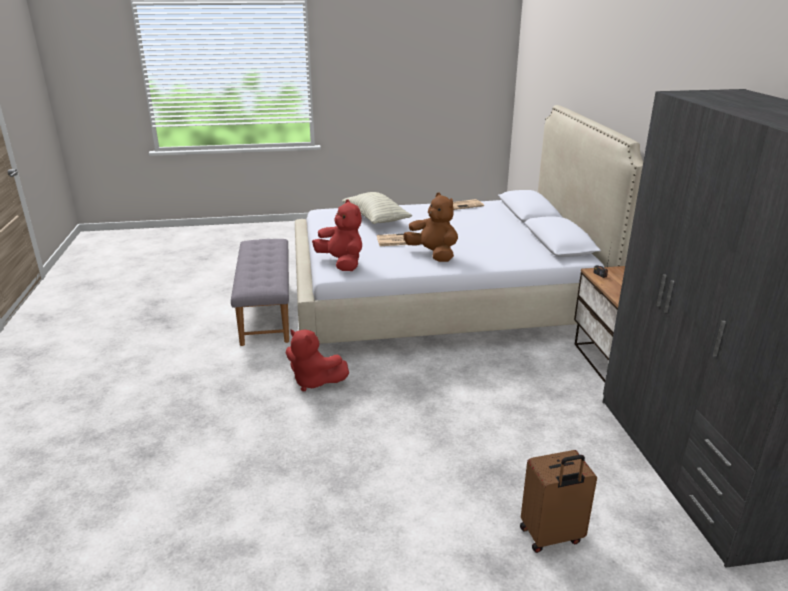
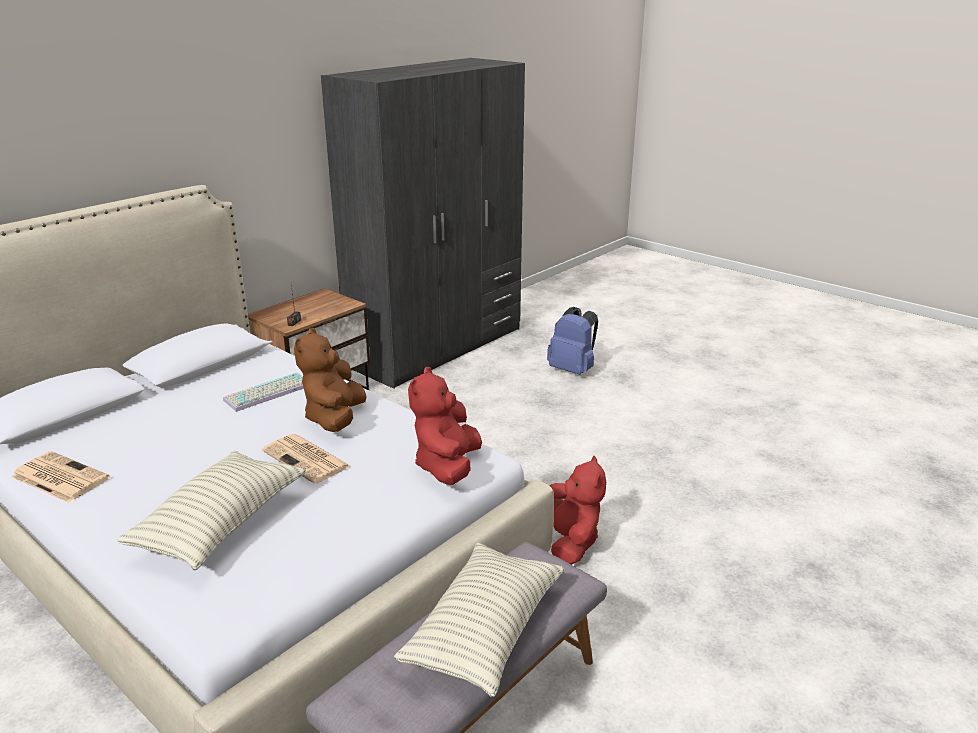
camera: 130 degrees left, 0 degrees up
(256, 264) = (485, 631): none -> pillow
(489, 248) = (268, 393): none -> keyboard
(551, 536) = (573, 370): brown suitcase -> blue backpack

